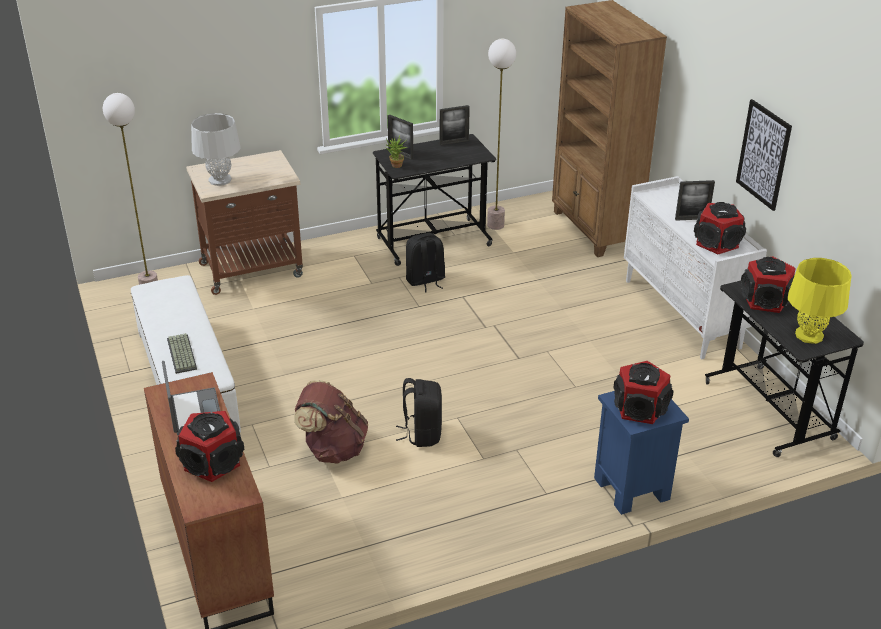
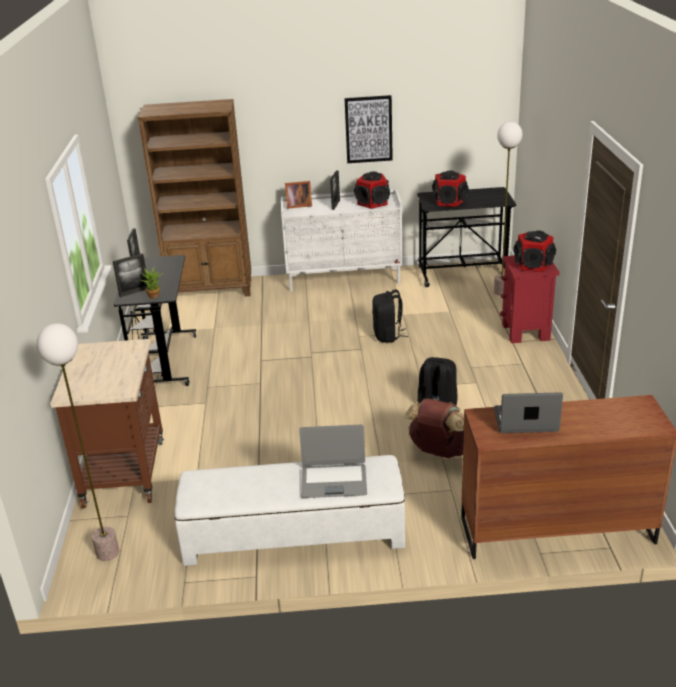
camera: 70 degrees left, 5 degrees down
(183, 354) = (334, 481): keyboard -> laptop
(212, 462) = (599, 415): speaker -> none
(220, 180) = (105, 383): grey table lamp -> none
(425, 281) = (224, 374): black backpack -> black backpack (388, 335)
(495, 225) = (166, 329): floor lamp -> floor lamp (501, 292)
(630, 488) = (525, 332): blue nightstand -> red nightstand
(671, 194) = (298, 205): none -> picture frame
(809, 335) = (492, 197): yellow table lamp -> none

